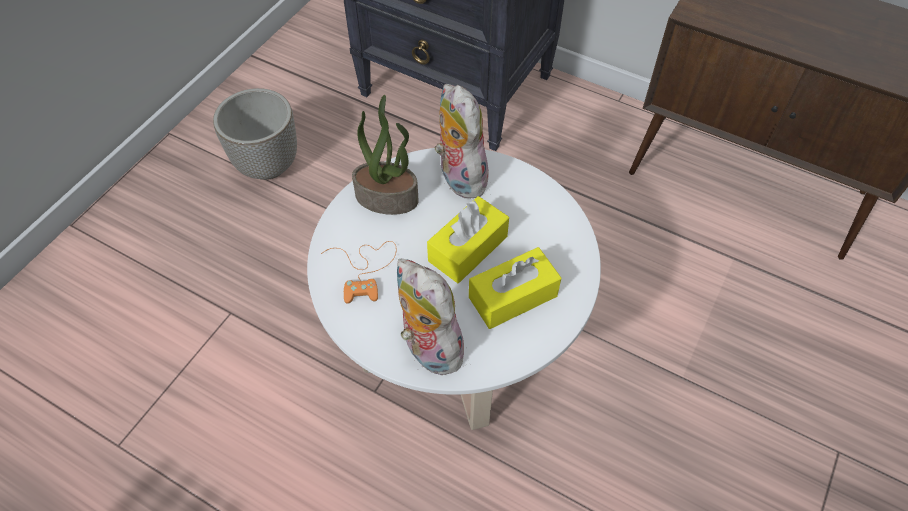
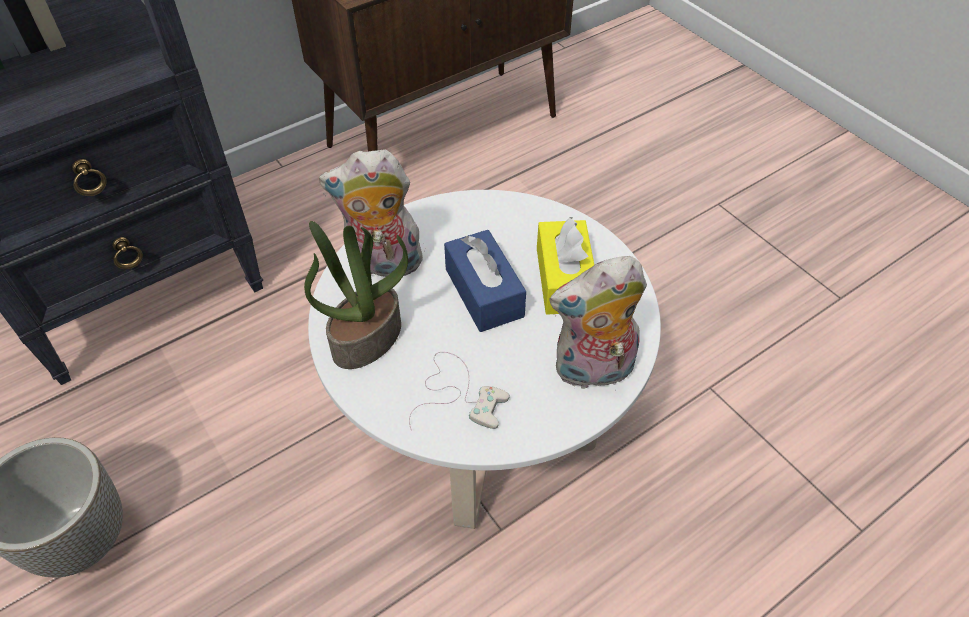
camera: 65 degrees left, 5 degrees down
(366, 269) = (457, 394): orange game controller -> white game controller
(468, 248) = (484, 292): yellow tissue box -> blue tissue box

